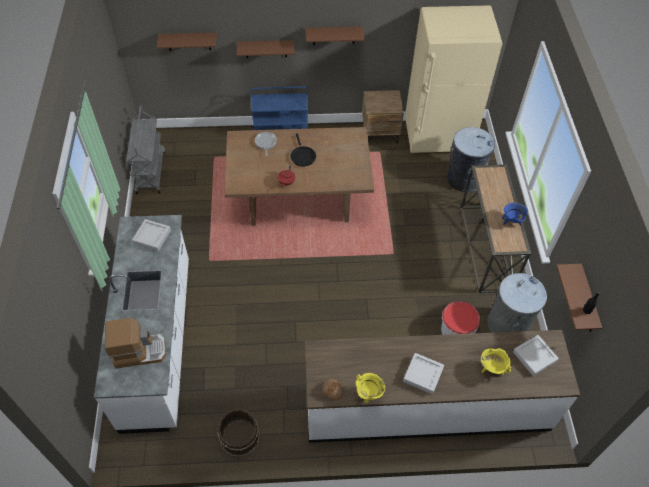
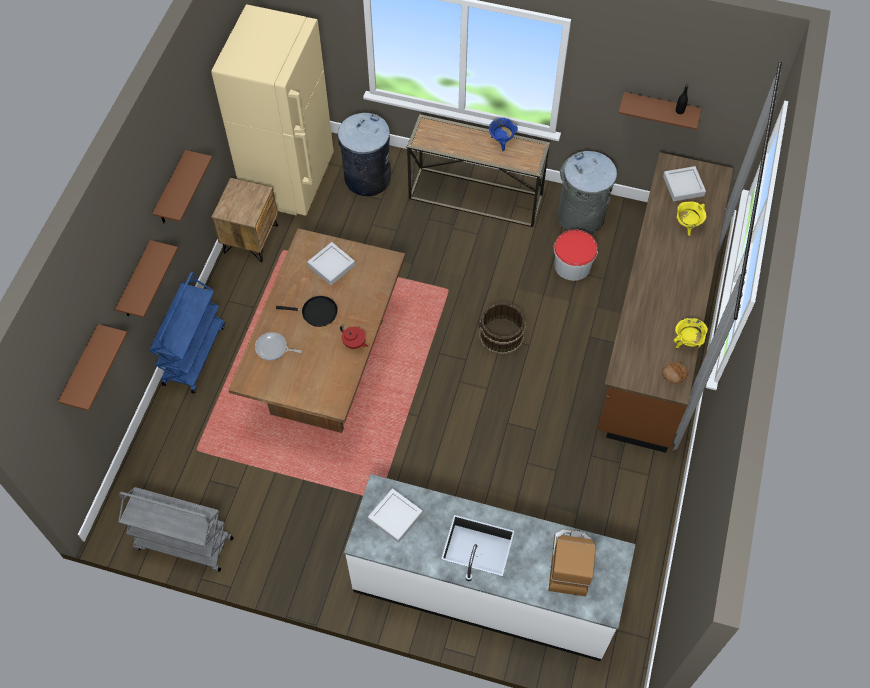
camera: 70 degrees left, 5 degrees up
(239, 437) = (640, 523): brown bucket -> brown bucket (501, 336)
(423, 375) = (678, 286): grey tray -> grey tray (331, 266)
(426, 406) = (654, 326): white counter -> brown counter

